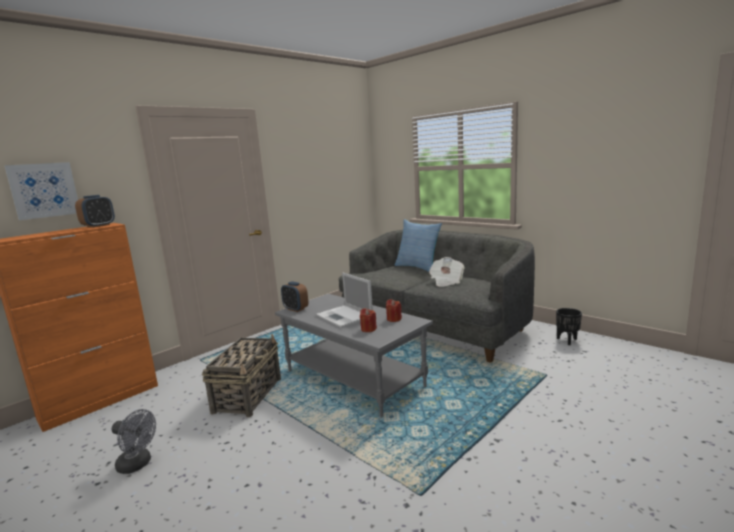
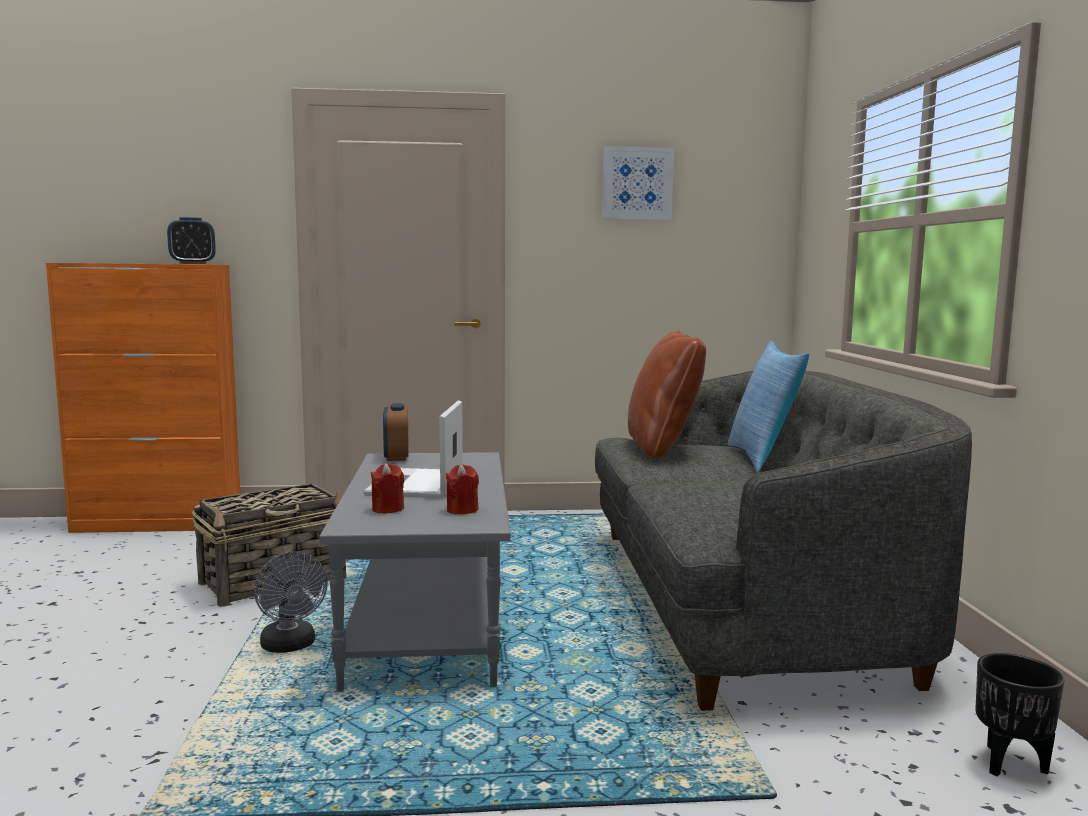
camera: 40 degrees right, 5 degrees down
(44, 190) = (150, 206): picture -> picture (637, 183)
(138, 464) = (46, 601): grey fan -> grey fan (290, 646)
(382, 273) = (663, 449): none -> brown pillow
(446, 281) = (725, 487): newspaper -> none

